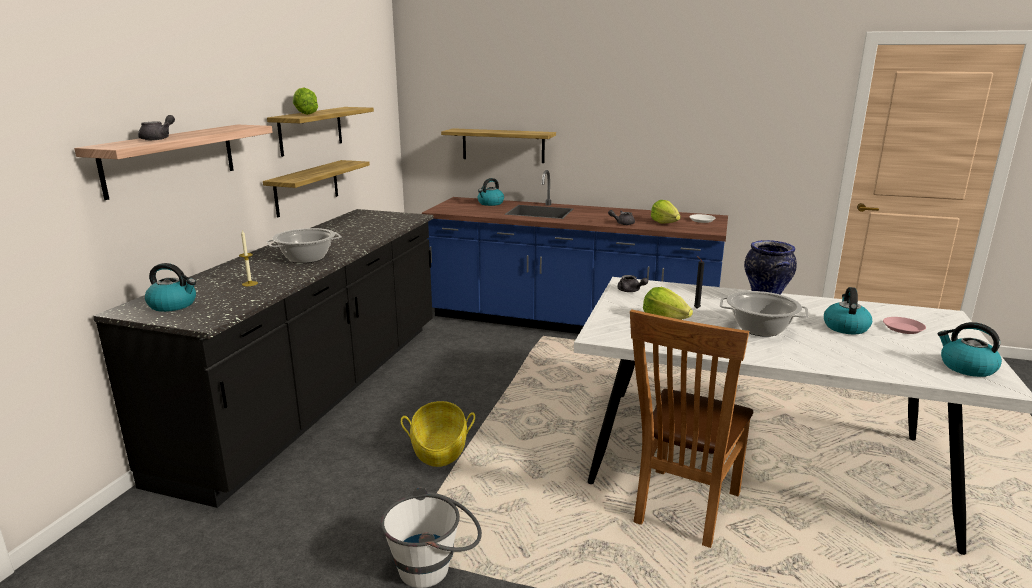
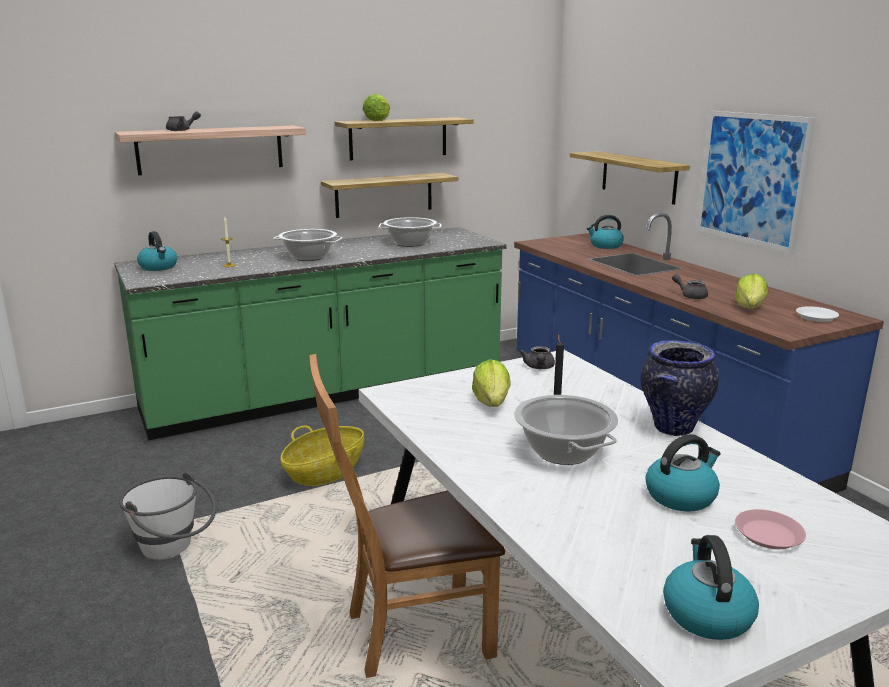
camera: 45 degrees right, 0 degrees up
(319, 393) = (327, 392): black counter -> green counter
(359, 229) = (410, 243): none -> cooking pot
(614, 137) = (751, 179): none -> picture

